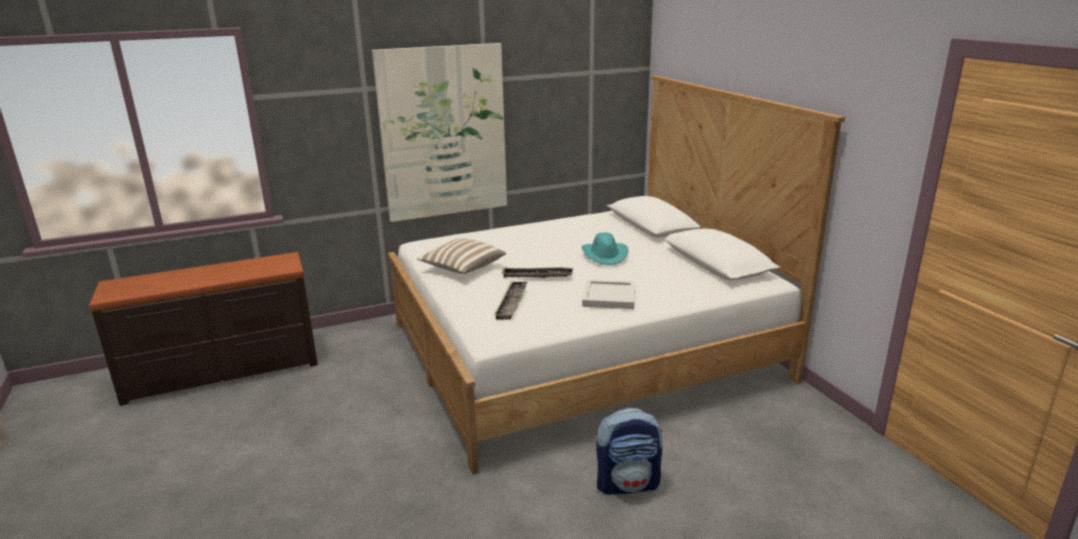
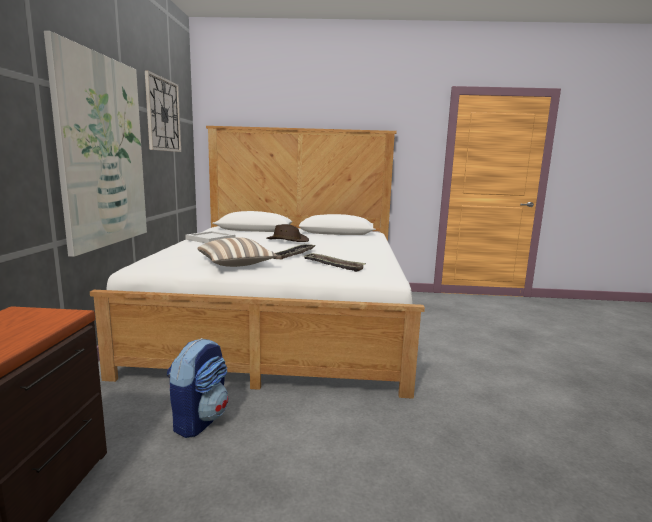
camera: 65 degrees left, 10 degrees down
(564, 76) = (163, 115): none -> wall clock
(605, 255) = (287, 240): turquoise hat -> brown hat
(608, 296) = (355, 249): white tray -> white tray (210, 239)
(628, 484) = (452, 350): backpack -> backpack (200, 420)

